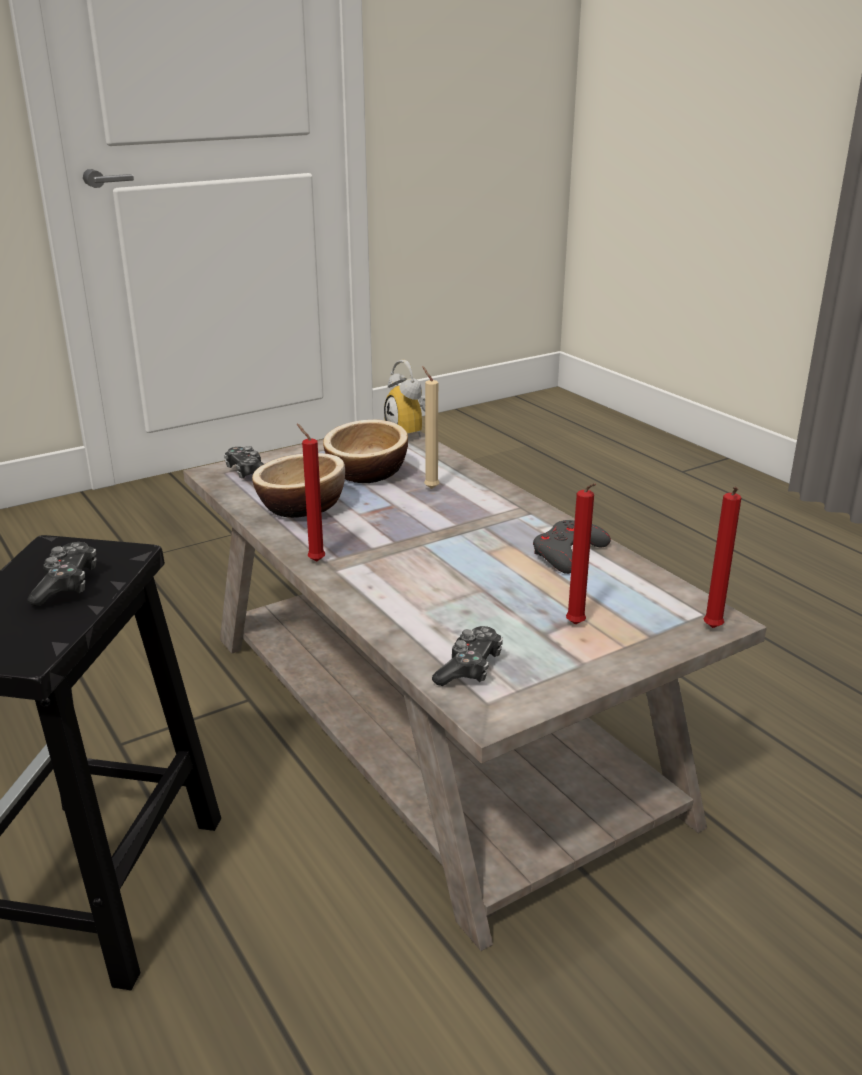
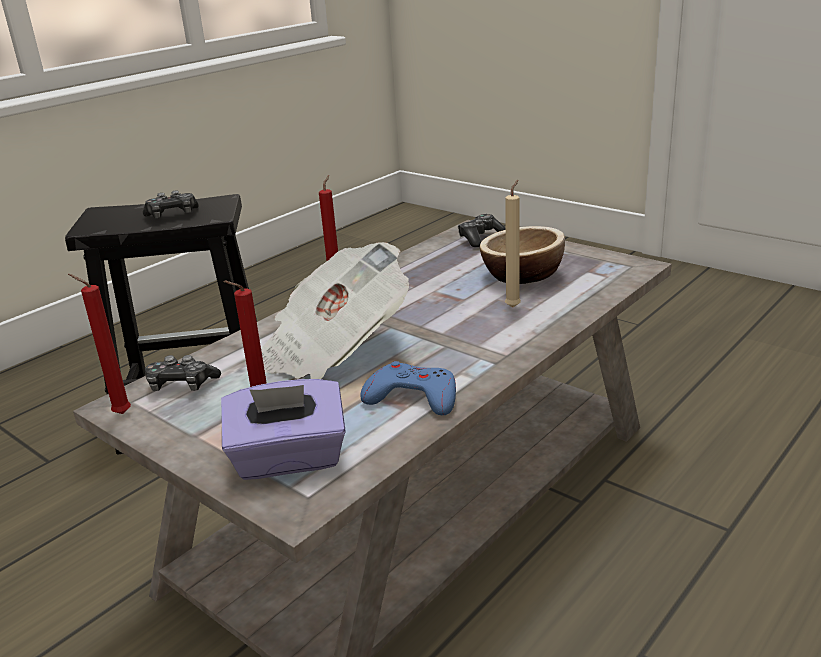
camera: 75 degrees right, 0 degrees up
(301, 507) = (430, 269): bowl -> none
(411, 433) = (642, 272): alarm clock -> none
(449, 577) = (332, 349): none -> newspaper
(568, 553) = (412, 397): grey game controller -> blue game controller
(645, 617) = (289, 459): none -> purple tissue box
(712, 629) = (273, 505): red candle -> red candle (119, 414)

